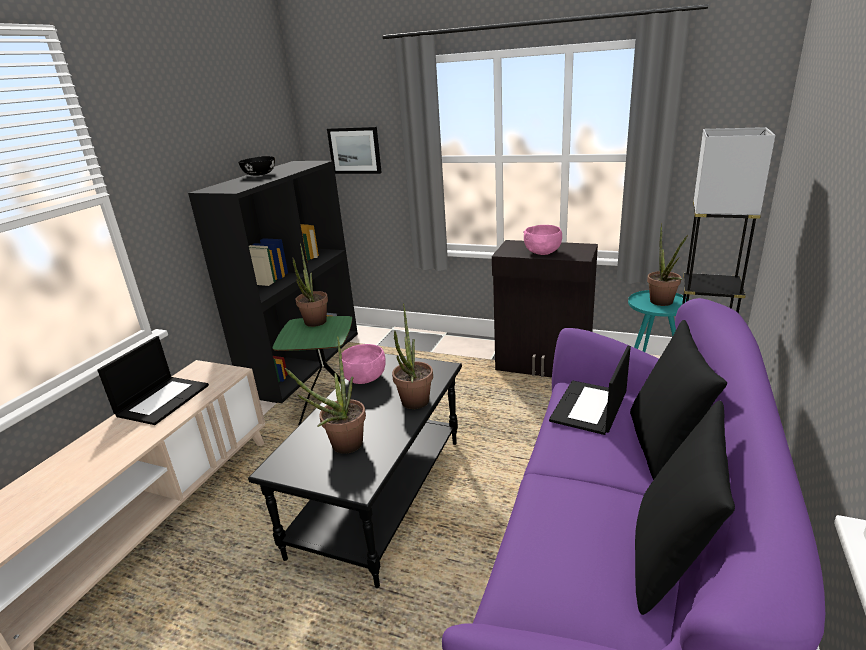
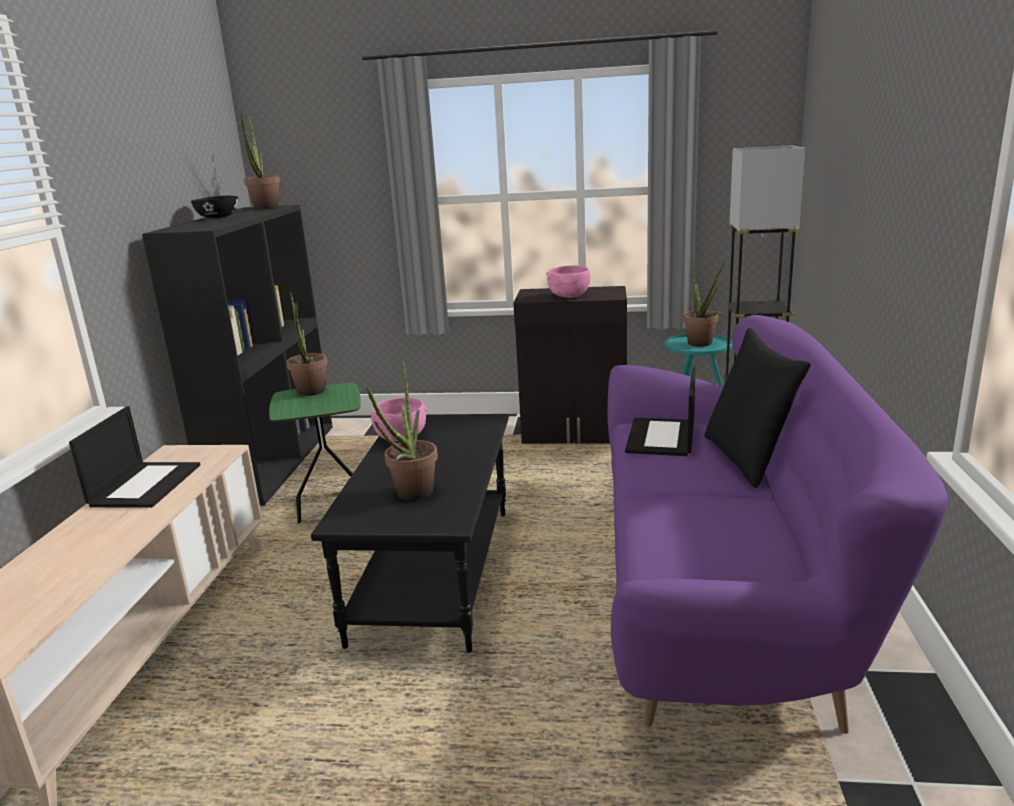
camera: 15 degrees left, 5 degrees down
(355, 150) = (323, 193): picture -> none
(414, 405) = (473, 452): potted plant -> potted plant (265, 208)
(670, 557) = (786, 534): black pillow -> none

